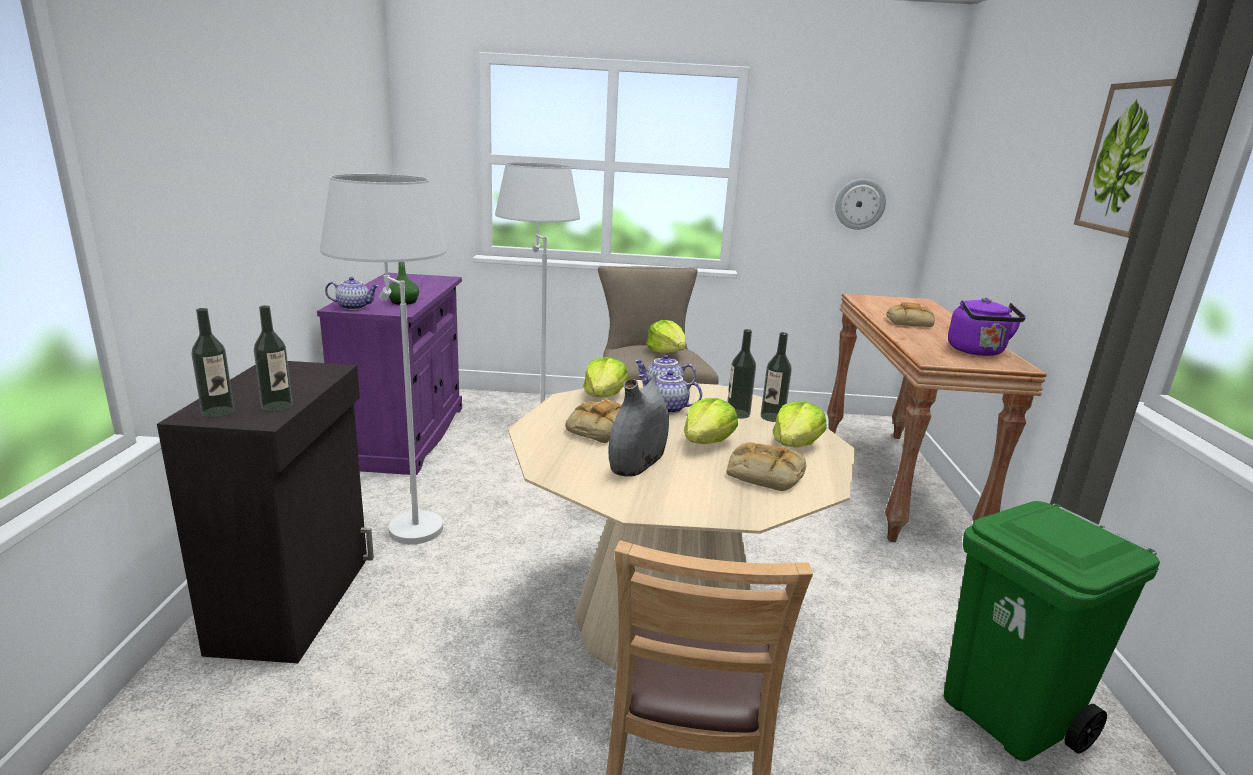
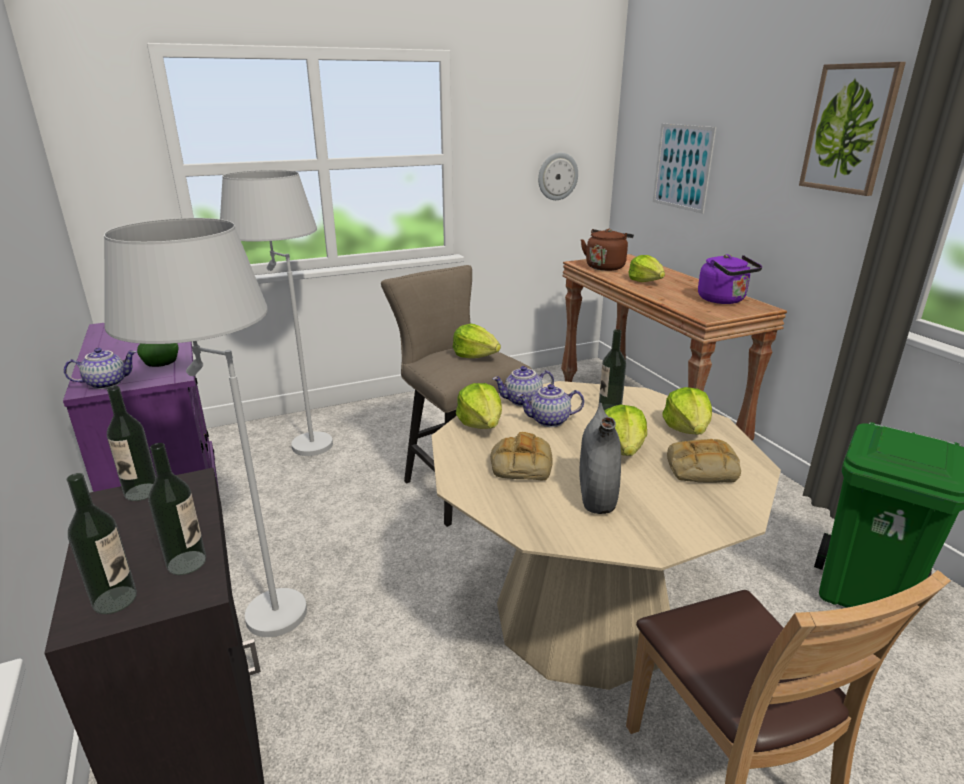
camera: 25 degrees left, 5 degrees up
(772, 417) = (638, 404): bottle -> bottle (141, 492)
(883, 304) = (606, 267): none -> brown kettle
(909, 322) = (645, 281): bread -> lettuce
(986, 202) = (682, 167): none -> picture

